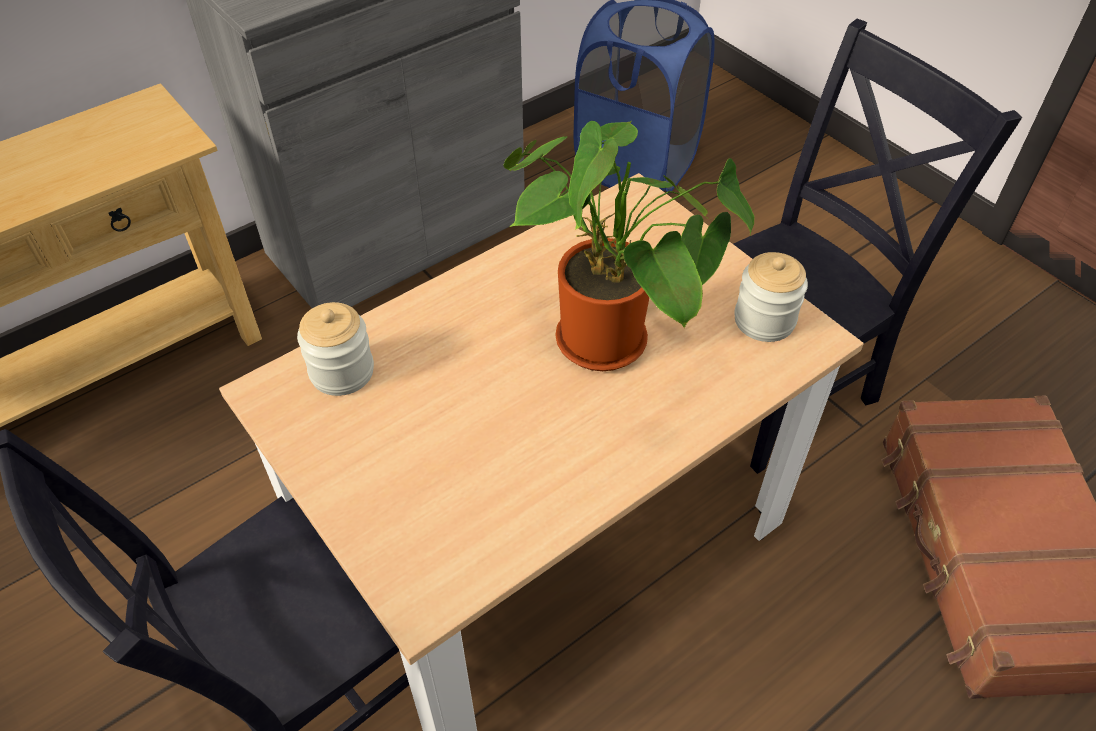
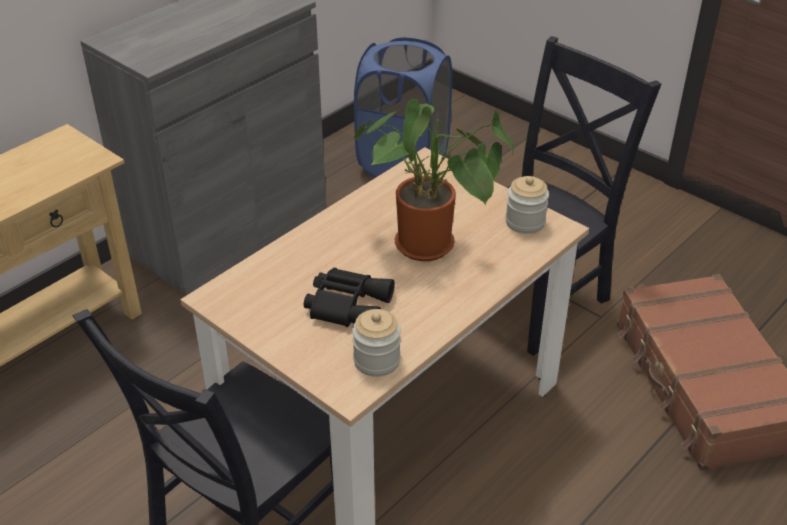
camera: 10 degrees left, 10 degrees down
(342, 372) = (260, 281): jar -> jar (376, 360)
(460, 433) = (348, 304): none -> black binoculars

